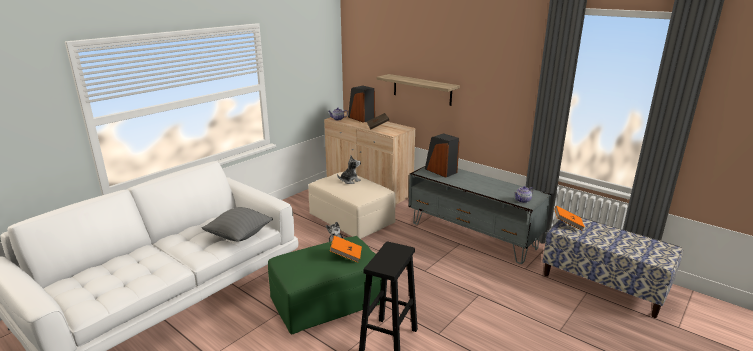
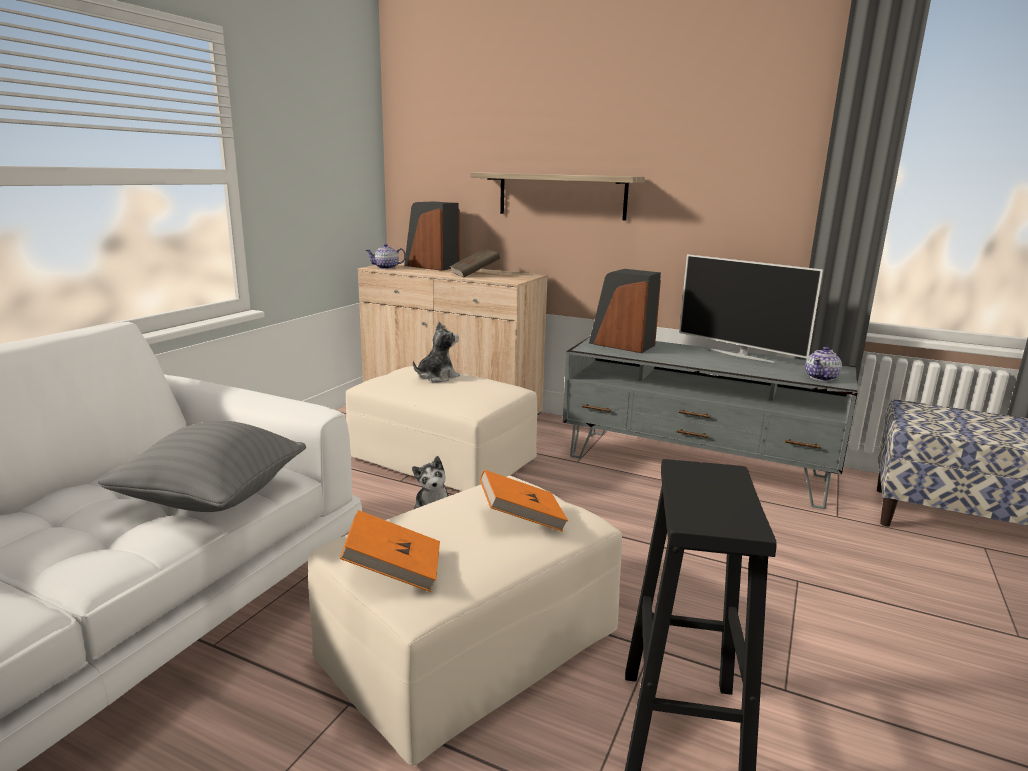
camera: 15 degrees left, 5 degrees down
(327, 300) = (470, 645): green ottoman -> beige ottoman
(496, 182) = (740, 355): none -> television
(567, 224) = (917, 415): orange book -> orange book (393, 571)

